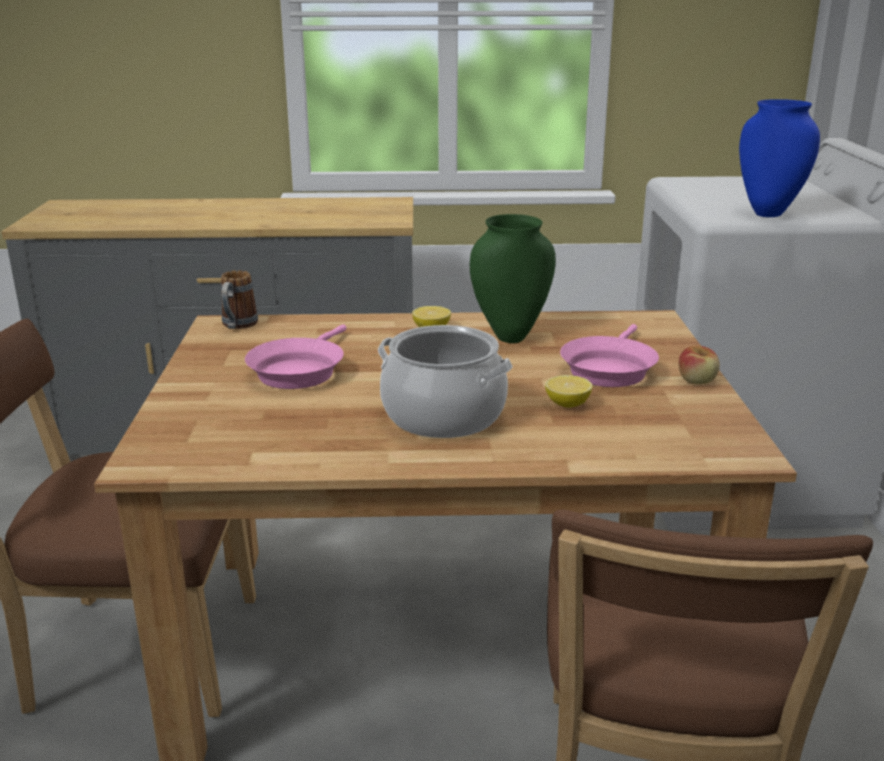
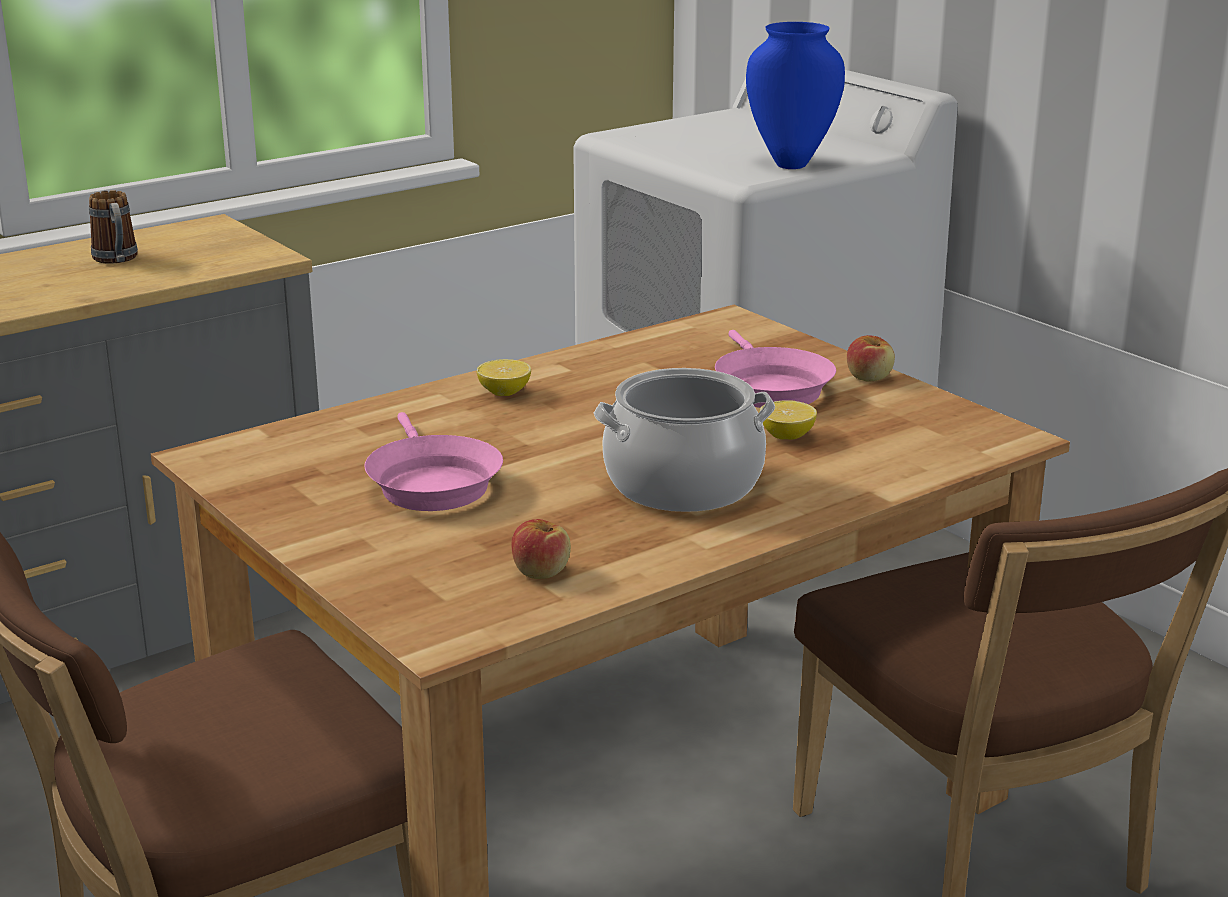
camera: 35 degrees left, 0 degrees up
(237, 326) = (240, 452): mug -> mug (117, 260)
(265, 442) = (541, 571): none -> apple
(510, 338) = (612, 380): green vase -> none

